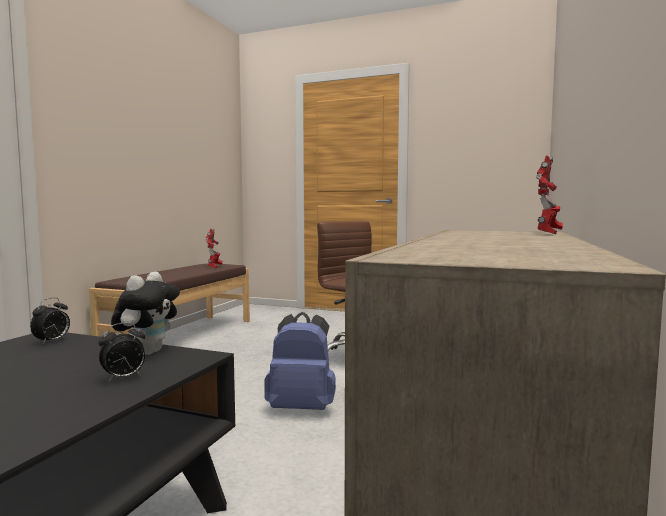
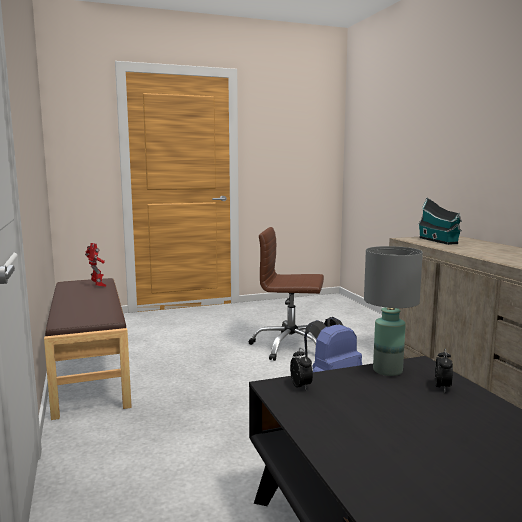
camera: 40 degrees left, 5 degrees up
(148, 352) = (386, 370): plush toy -> grey table lamp
(489, 232) = (439, 241): none -> toy house
(548, 234) = (473, 240): toy robot -> none

